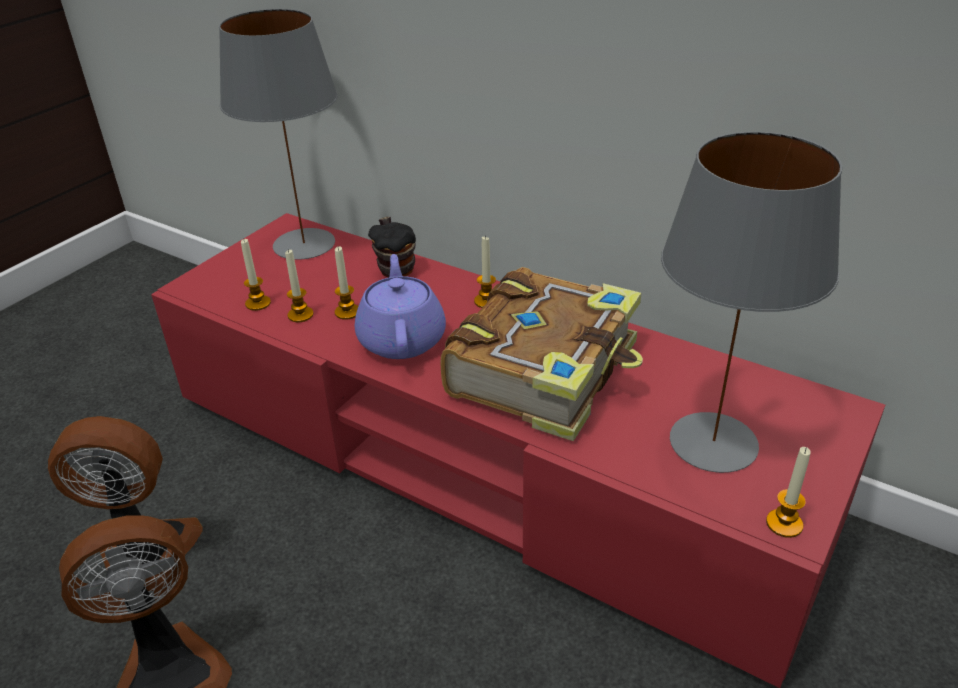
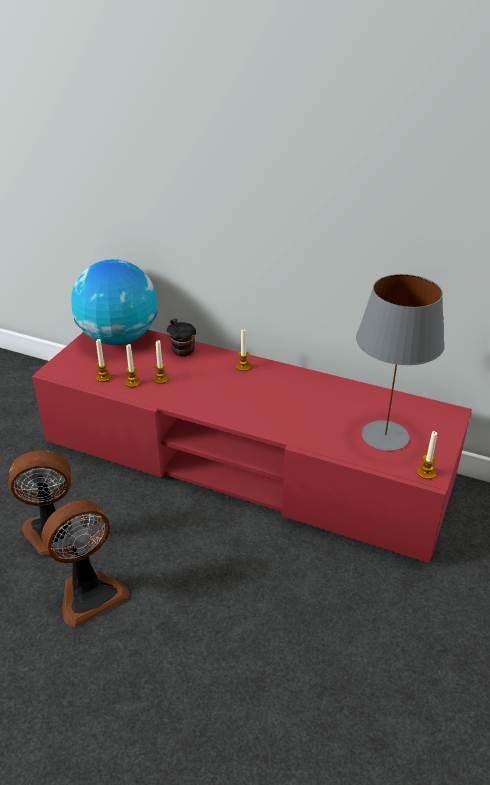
camera: 10 degrees left, 0 degrees up
(303, 244) = (118, 338): grey table lamp -> globe
(402, 338) = (199, 392): purple teapot -> none
(547, 370) = (287, 404): book -> none

